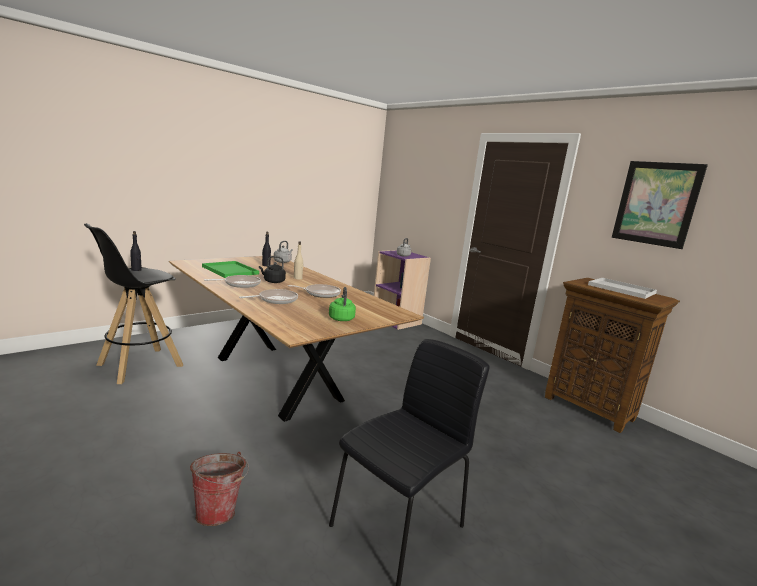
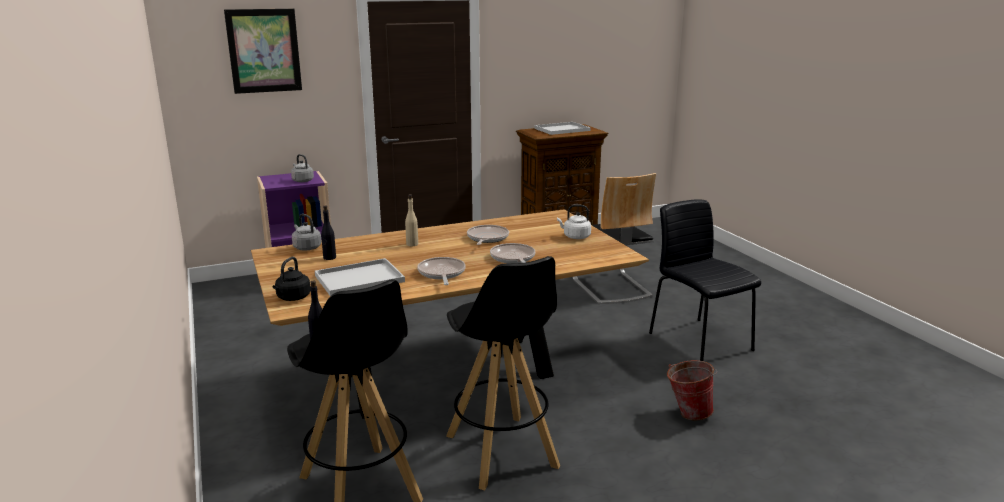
camera: 70 degrees left, 5 degrees up
(168, 406) = (502, 451): none -> black stool
(229, 270) = (358, 279): green tray -> white tray
(273, 281) = (428, 257): black kettle -> black kettle (292, 298)
(341, 318) = (575, 237): green kettle -> white kettle
(498, 447) = (610, 287): none -> chair
(656, 203) = (553, 50): picture -> picture (264, 51)

